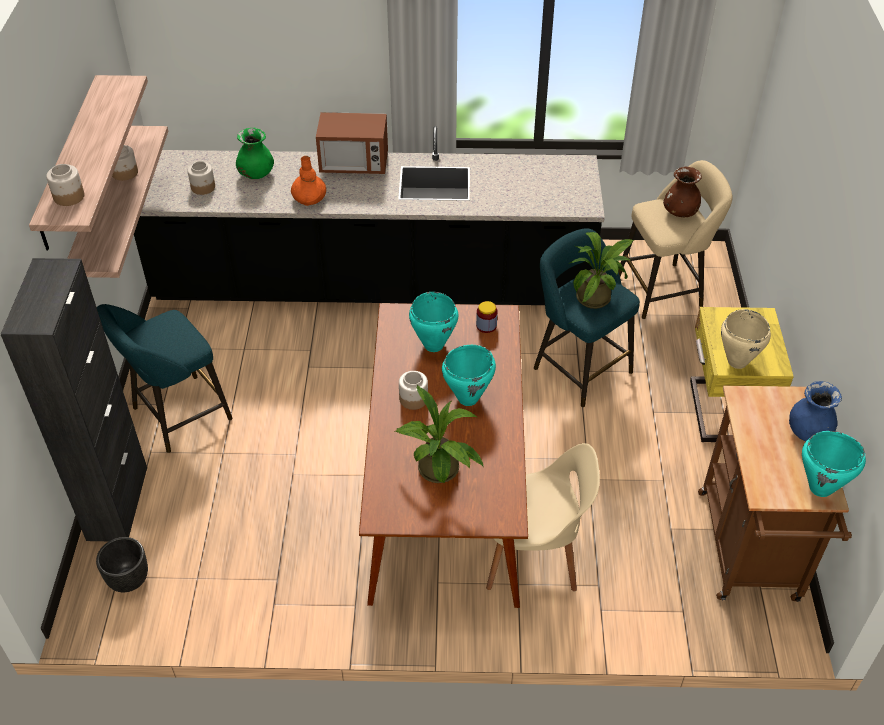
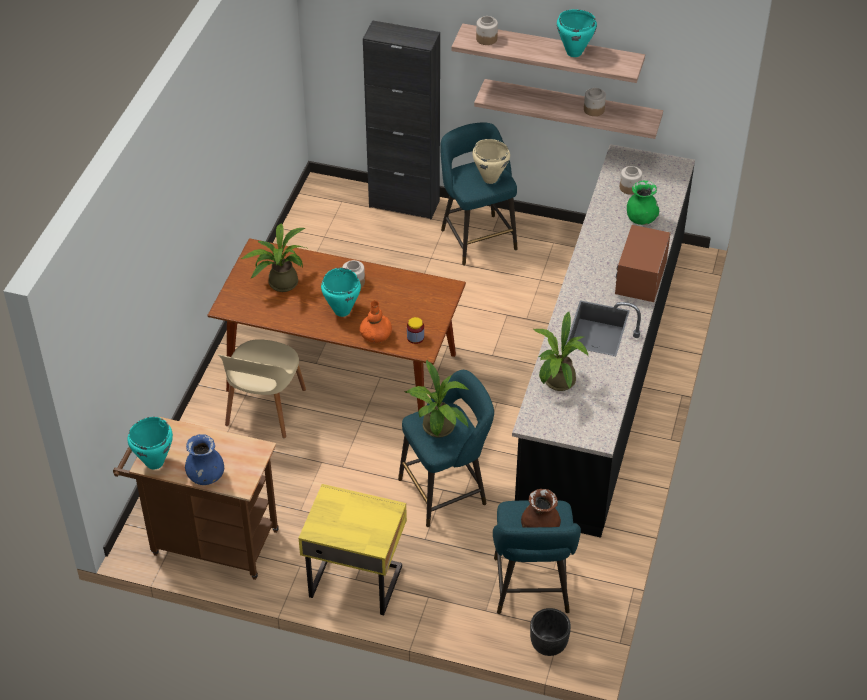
camera: 105 degrees right, 0 degrees up
(129, 580) = (337, 206): black planter -> black planter (548, 646)
(309, 197) = (598, 247): orange vase -> orange vase (376, 334)
(433, 345) = (405, 303): turquoise cooking pot -> turquoise cooking pot (574, 52)
(524, 197) = (557, 383): none -> potted plant
(664, 290) = (531, 590): beige stool -> turquoise stool
(736, 362) = (329, 504): beige cooking pot -> beige cooking pot (490, 179)

